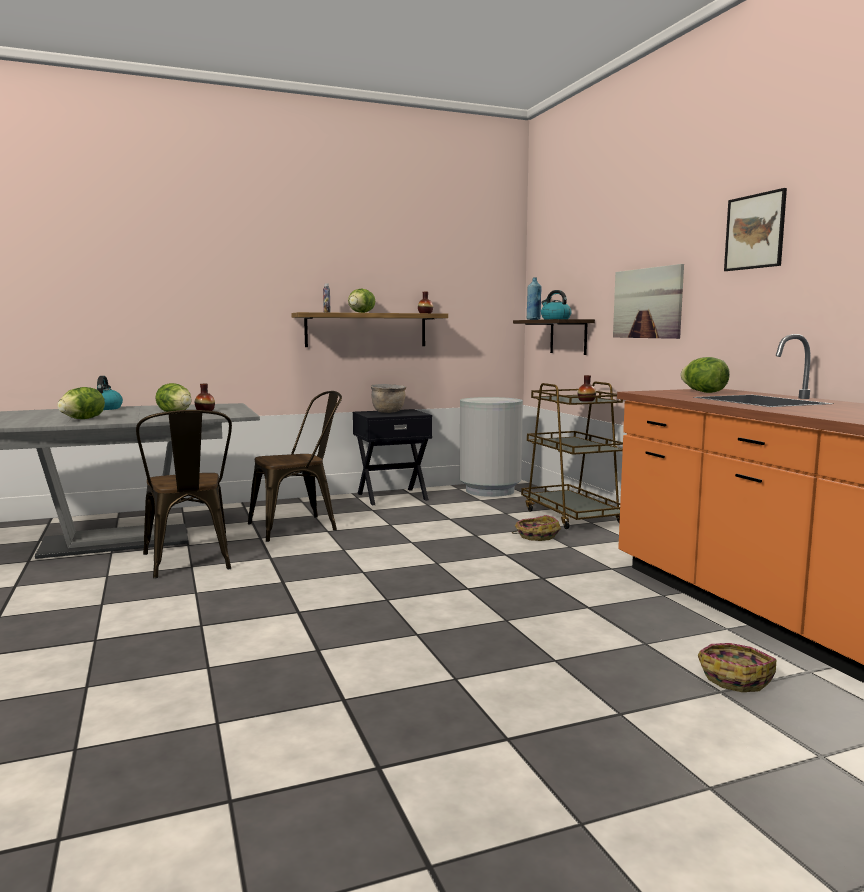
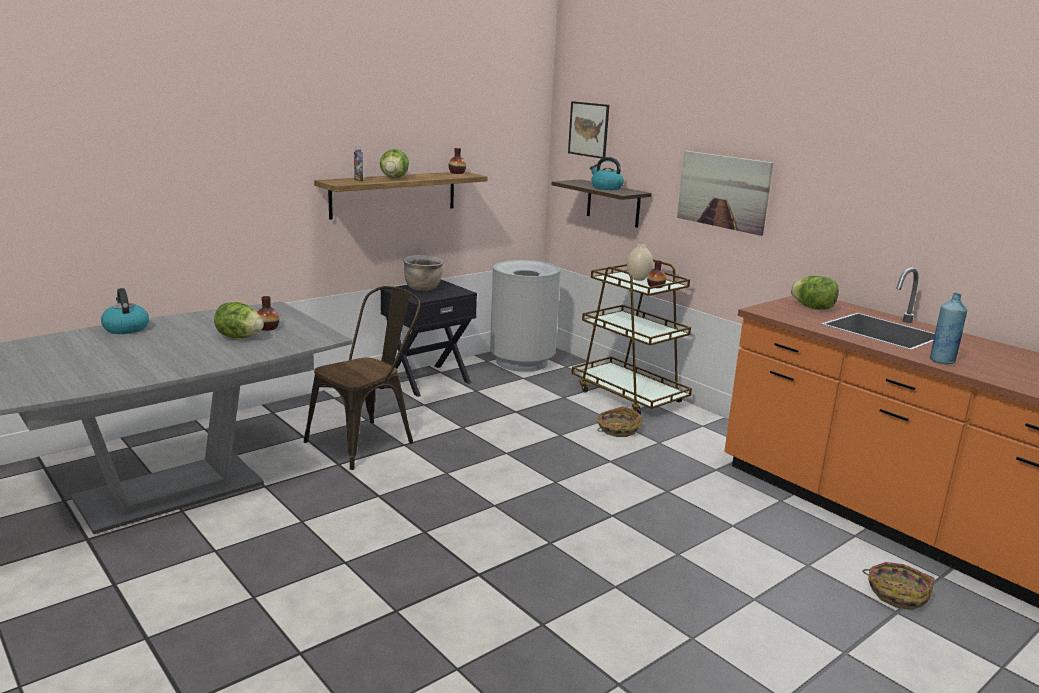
camera: 20 degrees left, 10 degrees up
(83, 419) = (144, 364): lettuce -> none
(189, 563) = (295, 516): brown chair -> none
(533, 319) = (576, 183): blue bottle -> blue bottle (942, 361)
(576, 398) = (638, 279): none -> beige vase
(755, 231) = (861, 152): picture -> picture (588, 129)

